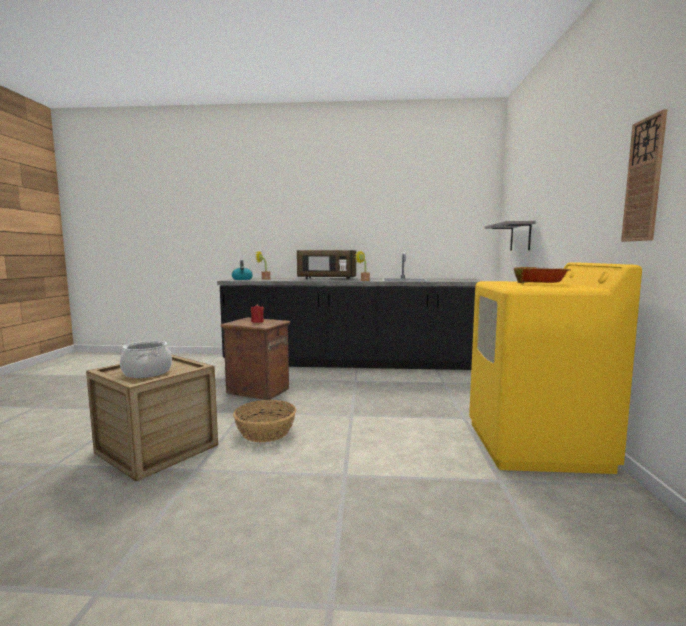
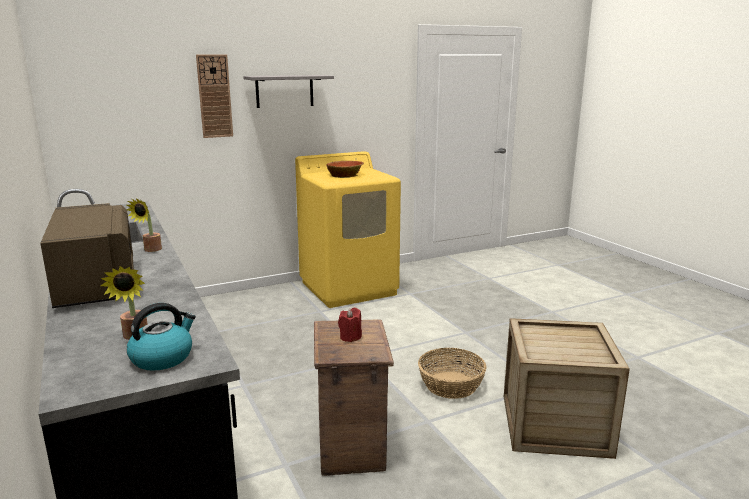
camera: 120 degrees left, 10 degrees up
(147, 372) = (571, 341): cooking pot -> none
(520, 237) = (142, 138): grey shelf -> grey shelf (284, 91)
(644, 180) = (349, 100): wall clock -> wall clock (214, 96)

